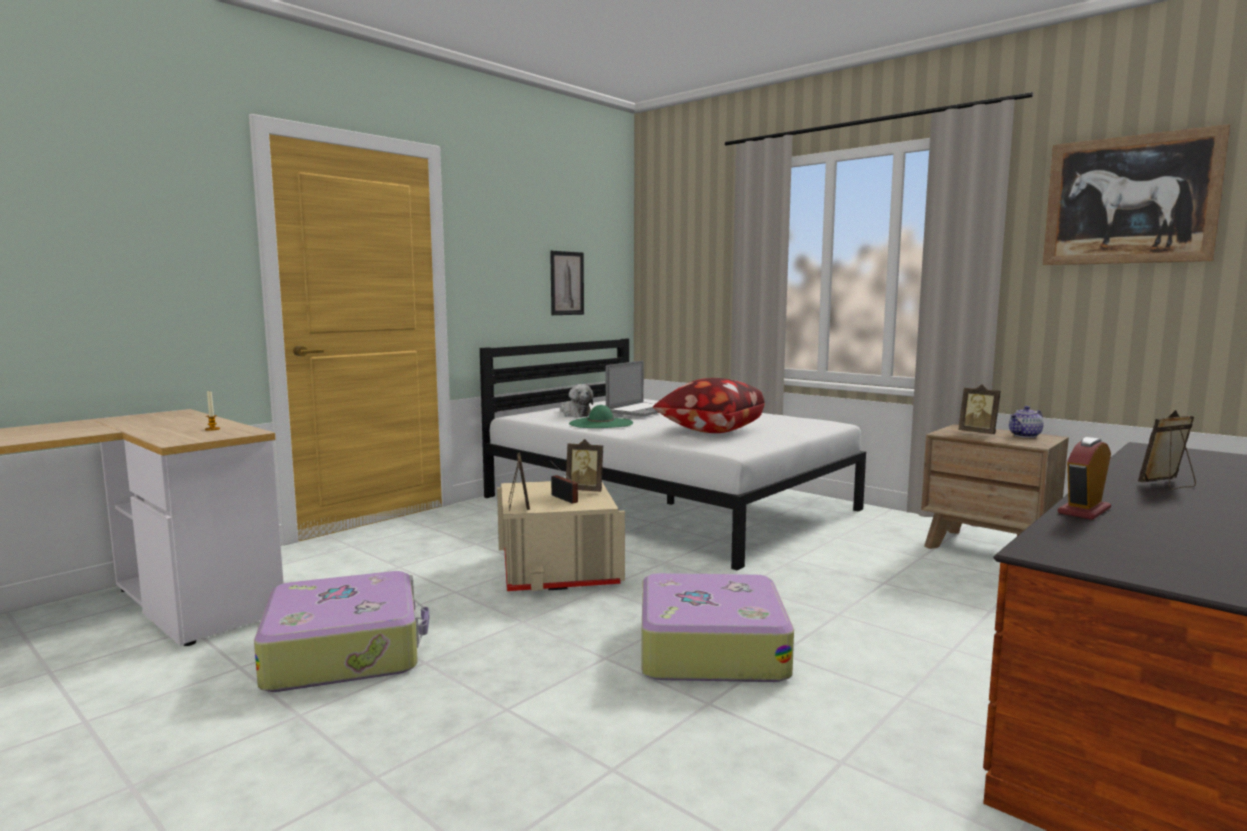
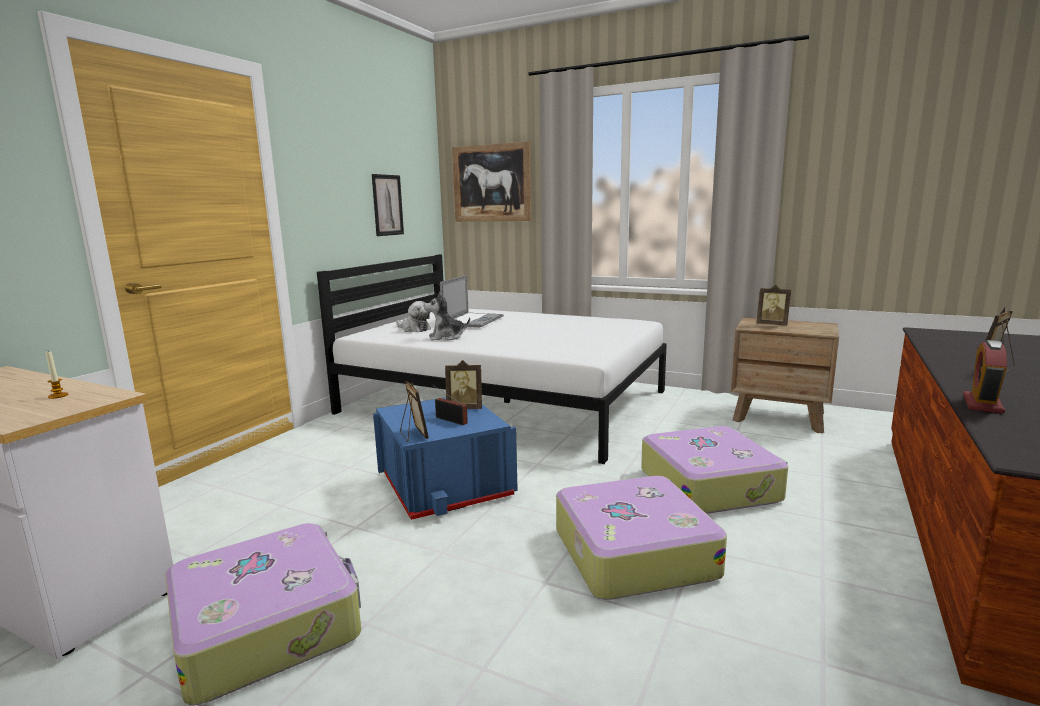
camera: 15 degrees left, 5 degrees up
(559, 569) = (446, 485): beige storage box -> blue storage box
(601, 423) = (446, 337): green hat -> plush toy
(709, 431) = (549, 338): pillow -> none
(843, 602) = (709, 485): none -> suitcase
(1025, 436) = (807, 325): teapot -> none
(1129, 200) = (882, 129): picture -> picture (491, 183)

